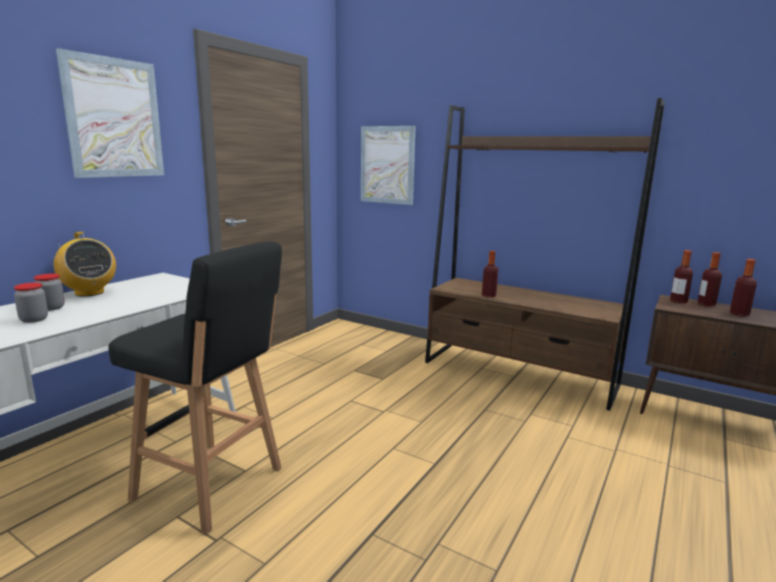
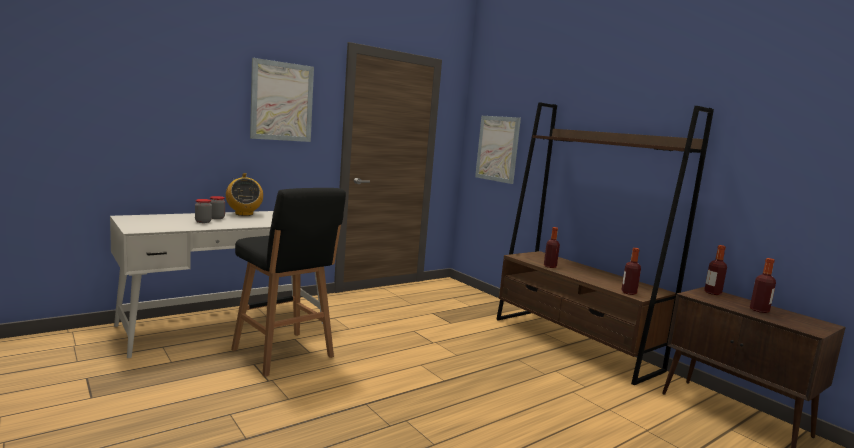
camera: 20 degrees right, 5 degrees down
(706, 304) = (738, 299): bottle -> bottle (628, 293)

